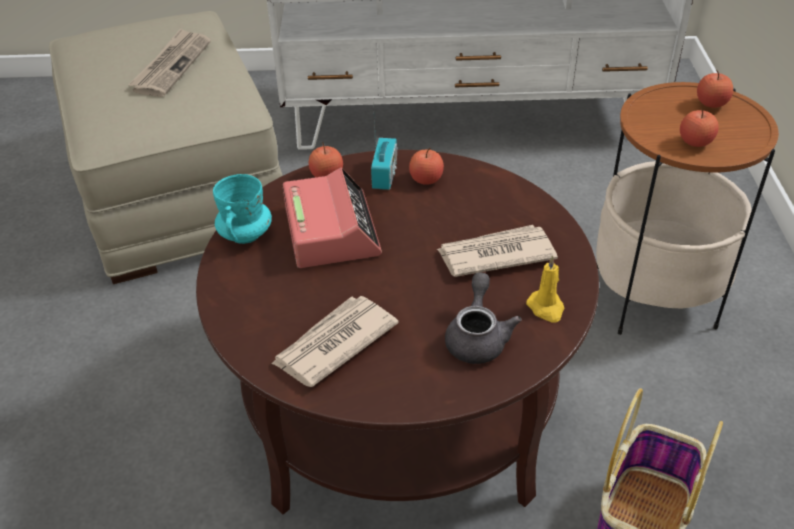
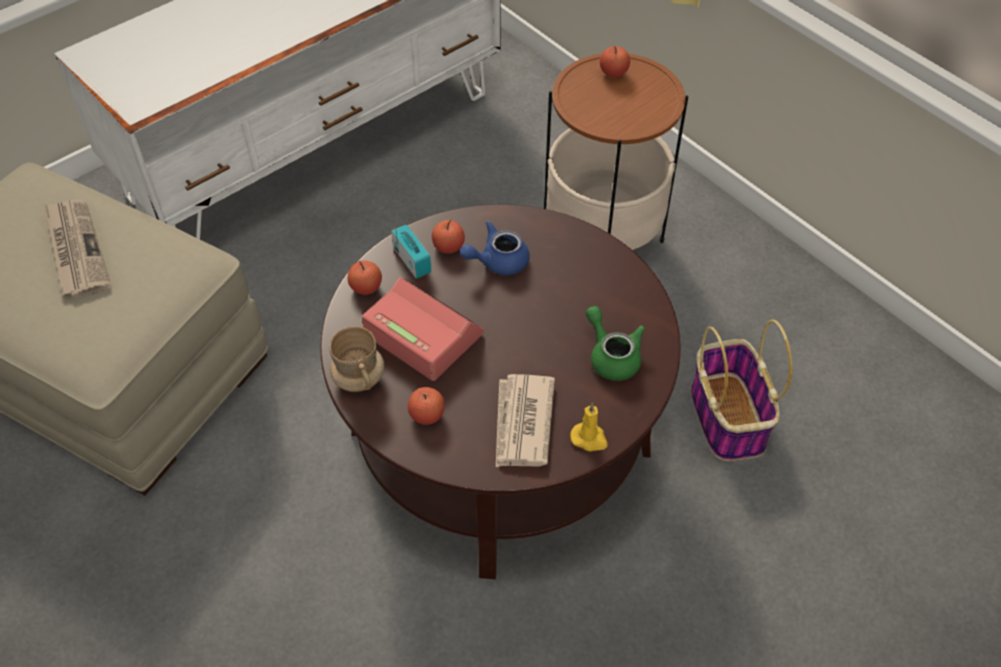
camera: 40 degrees left, 10 degrees up
(245, 235) = (359, 378): turquoise mug -> beige mug
(456, 210) = (497, 261): none -> blue teapot
(477, 337) = (612, 356): grey teapot -> green teapot
(494, 254) = (561, 284): newspaper -> none
(546, 308) = (634, 306): yellow candle -> yellow candle (589, 438)
(695, 142) = (633, 115): apple -> apple (427, 415)

